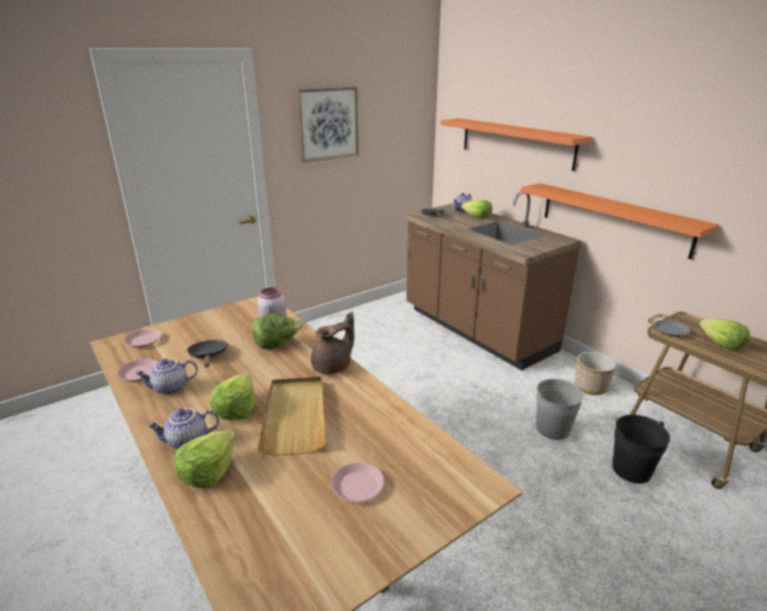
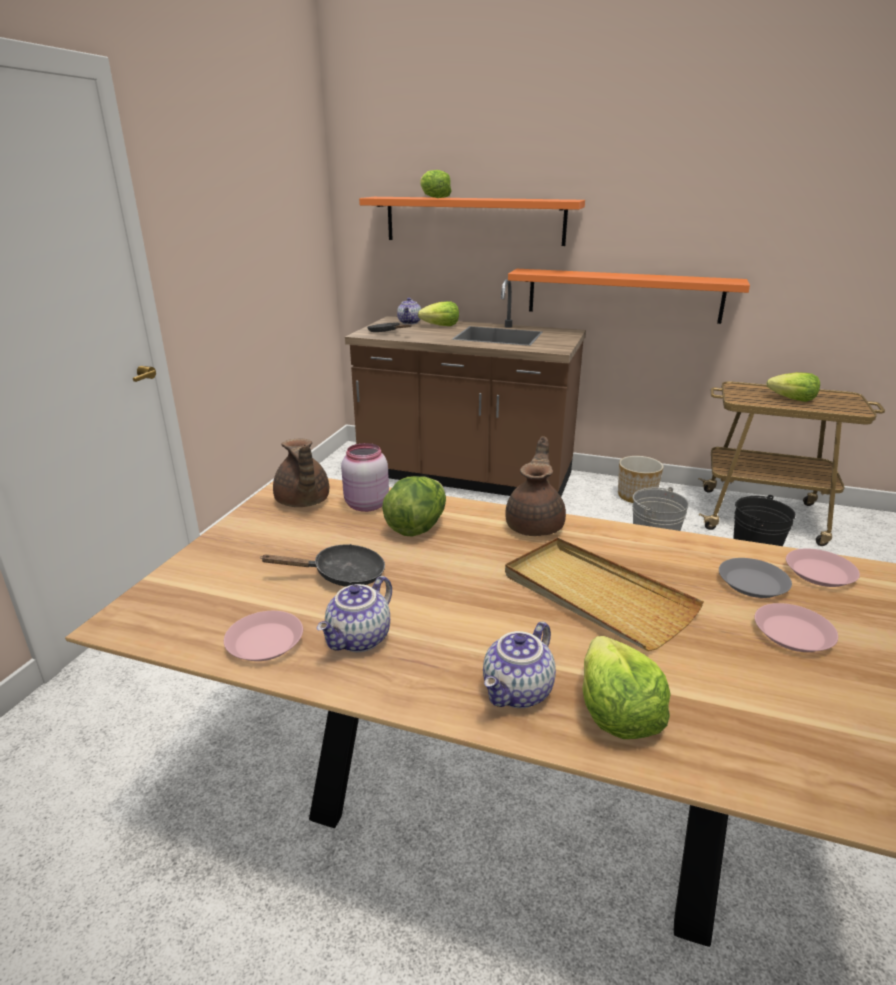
camera: 35 degrees left, 0 degrees up
(144, 341) = (184, 596): pink plate -> pink plate (819, 573)
(208, 356) = (341, 575): black frying pan -> black frying pan turned 135 degrees clockwise
(236, 409) = (508, 622): lettuce -> lettuce (434, 197)
(249, 312) = (302, 502): none -> brown teapot
(328, 124) = (222, 204): picture -> none
(671, 331) = (745, 398): grey plate -> grey plate (753, 583)

